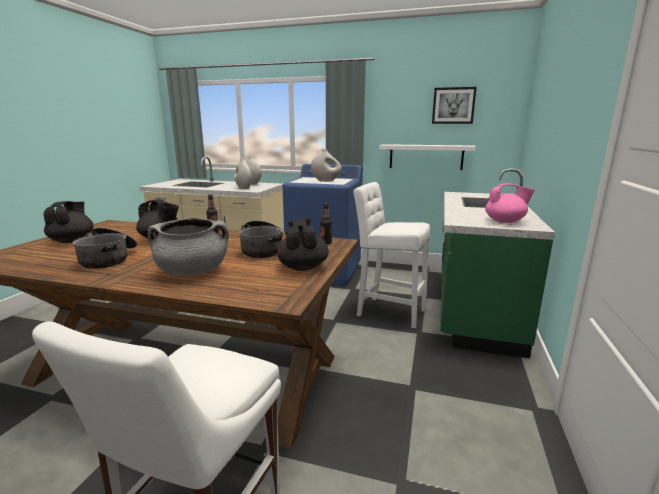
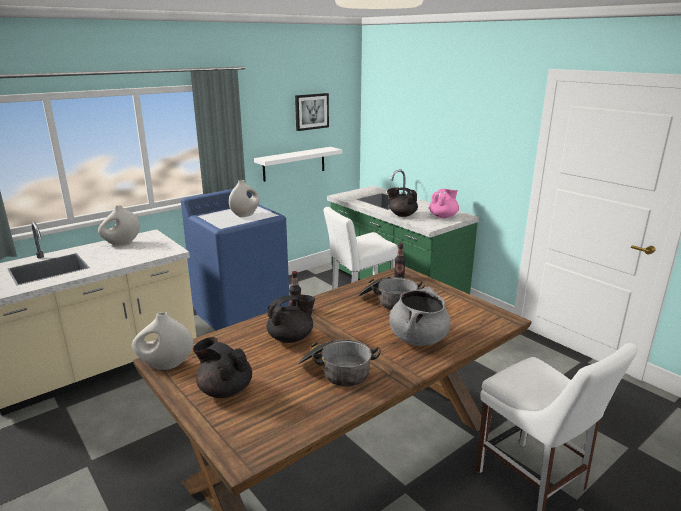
camera: 55 degrees left, 5 degrees up
(243, 188) = (144, 252): white vase -> white vase (165, 365)
(303, 267) = (448, 299): black teapot -> black teapot (402, 215)

